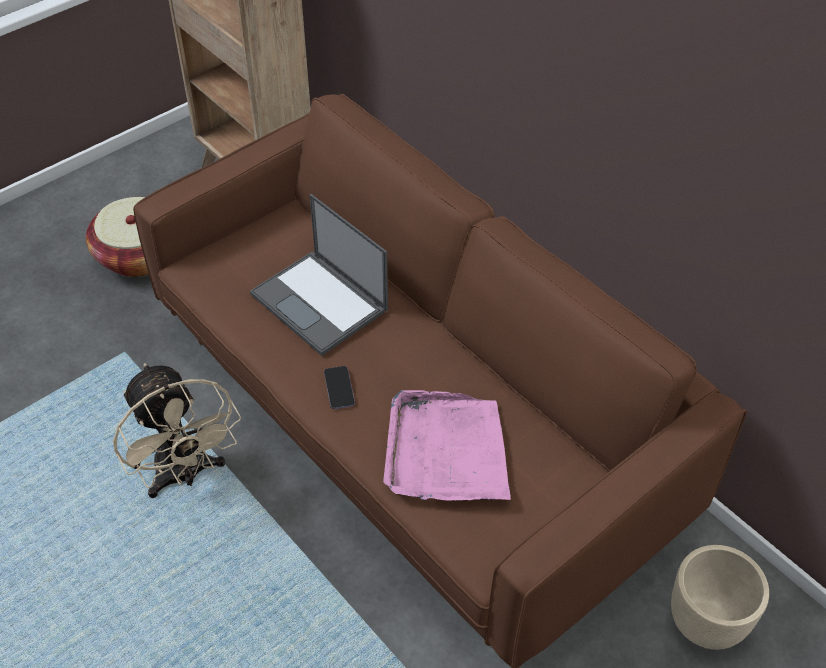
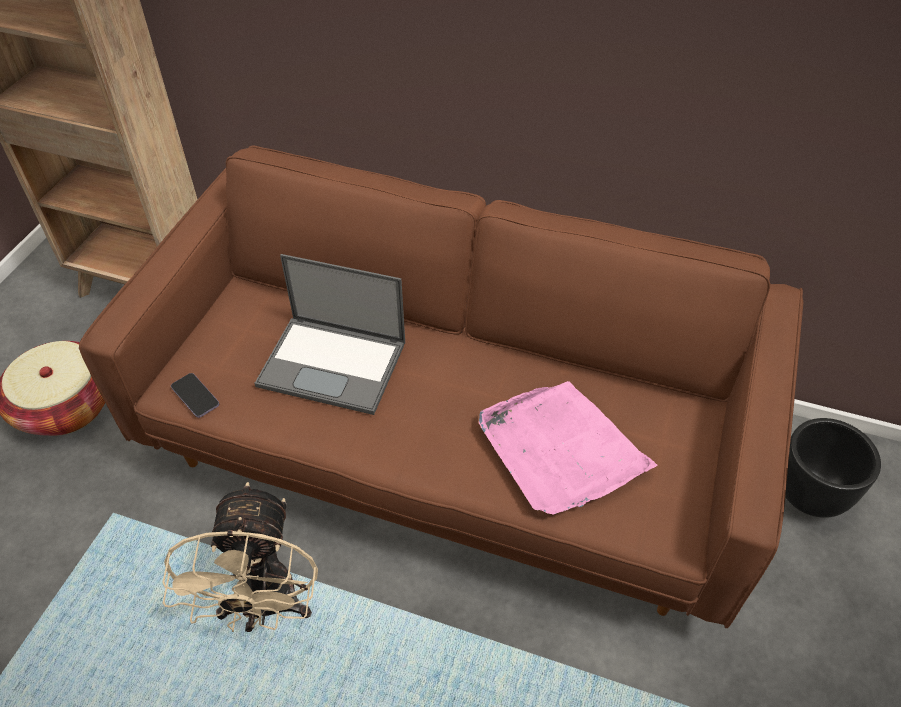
camera: 30 degrees left, 0 degrees up
(185, 475) = (265, 608): beige fan -> beige fan turned 60 degrees clockwise
(339, 388) = (415, 439): phone -> phone (195, 396)
(705, 621) = (808, 494): beige planter -> black planter

